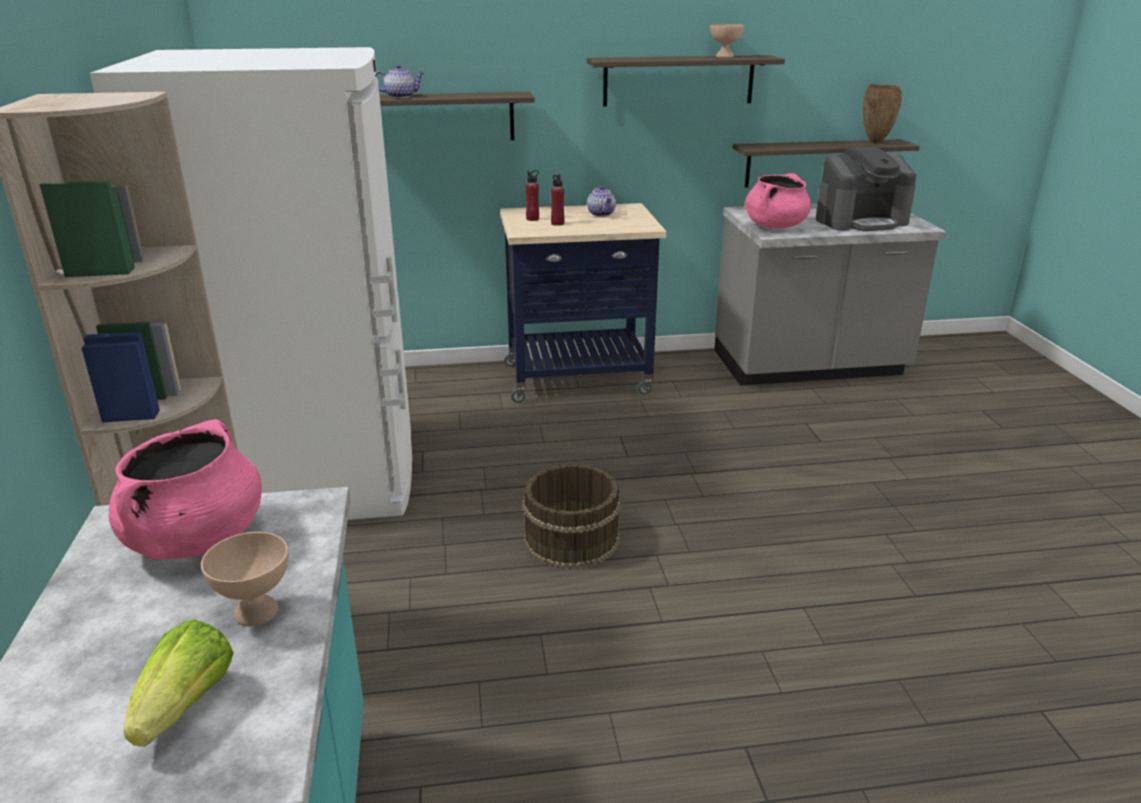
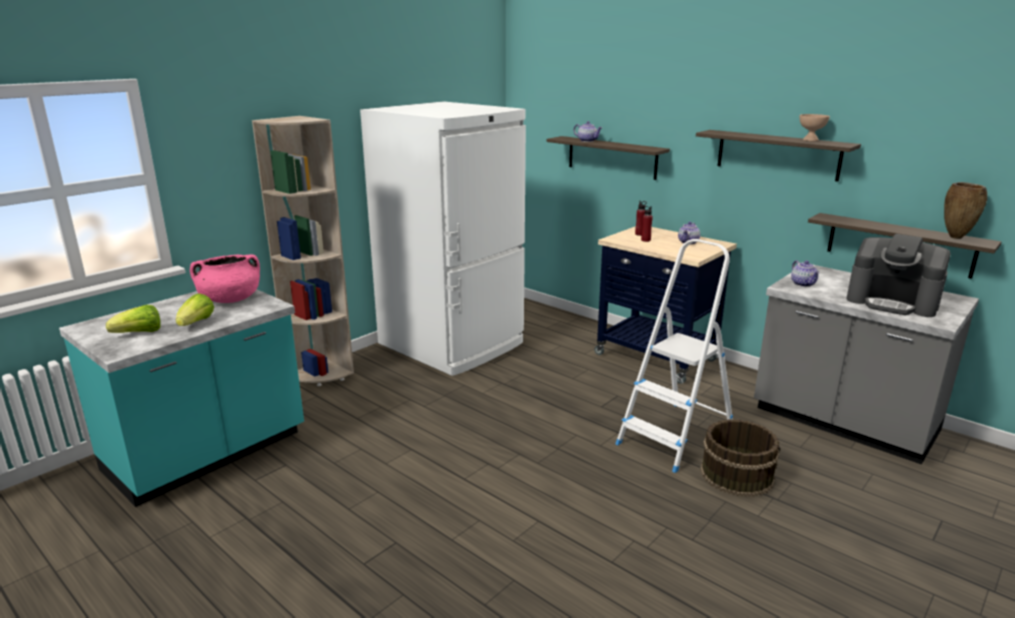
camera: 50 degrees right, 5 degrees down
(257, 611) = (196, 323): beige bowl -> lettuce
(571, 538) = (497, 424): brown bucket -> brown bucket (736, 474)
(736, 447) = (675, 436): none -> white step ladder
(775, 226) = (803, 284): pink cooking pot -> teapot

